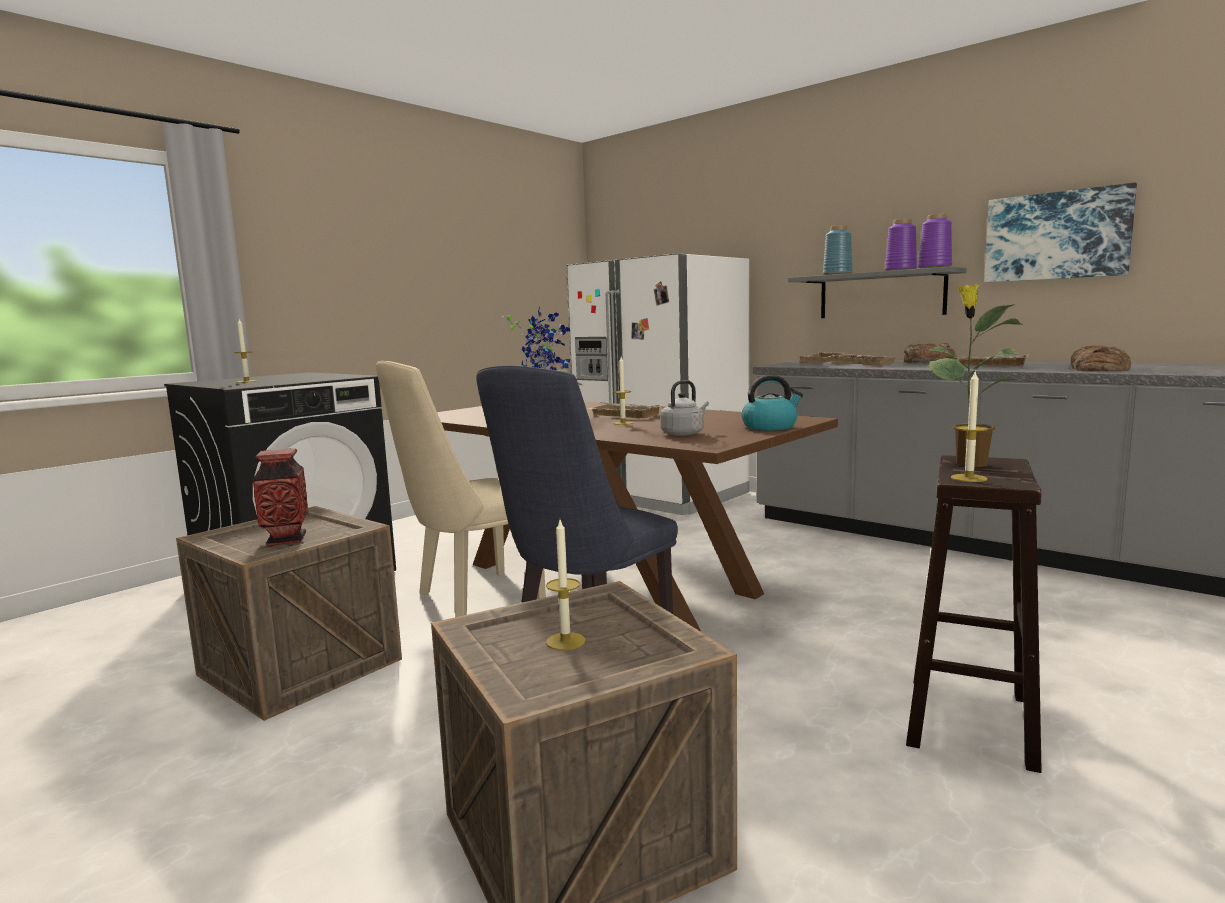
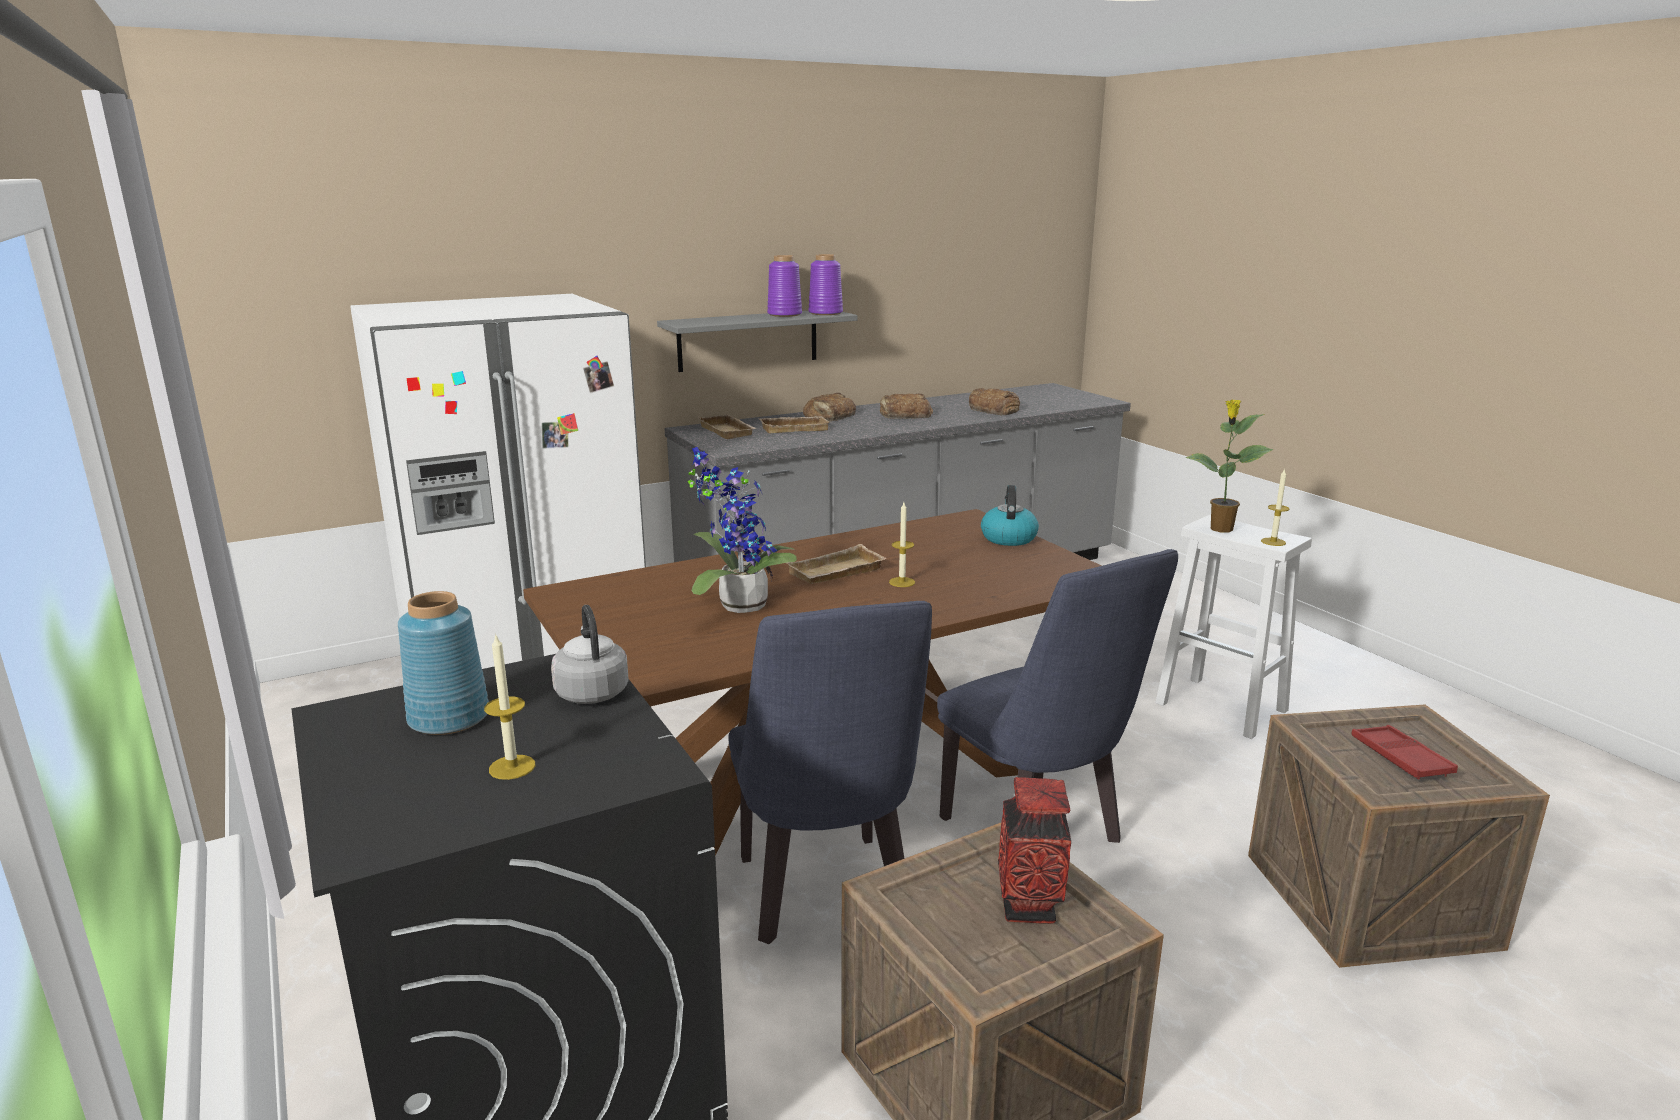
camera: 70 degrees left, 10 degrees up
(470, 599) = (826, 898): beige chair -> blue chair
(565, 641) = (1400, 758): candle -> red tray
(684, 434) = (1015, 572): grey kettle -> grey kettle (591, 691)
(838, 274) = (719, 320): blue vase -> blue vase (450, 717)
(971, 722) = (1223, 707): brown stool -> white stool
(990, 365) = (904, 414): beige tray -> bread
(1056, 236) = (901, 279): picture -> none

